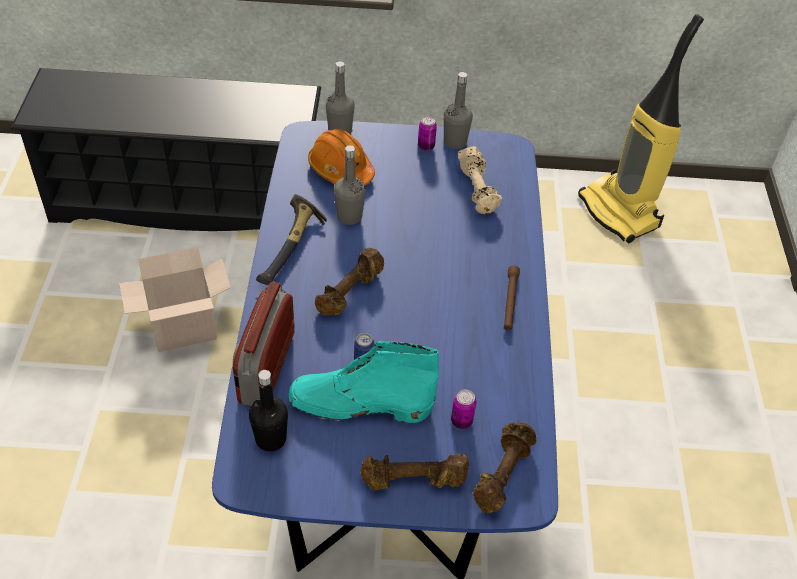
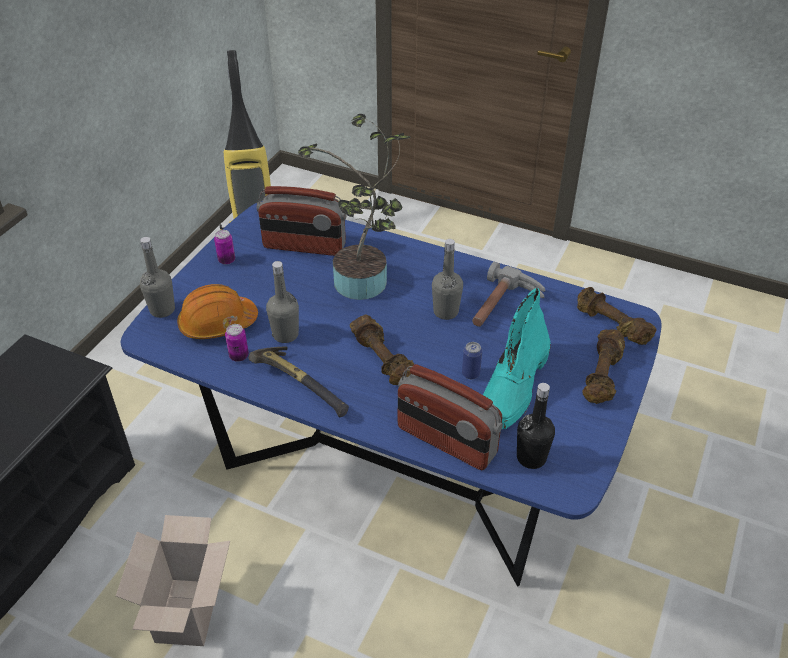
camera: 65 degrees left, 5 degrees down
(446, 249) = (364, 285): none -> potted plant
(455, 142) = (234, 241): grey bottle -> grey bottle (446, 312)
(461, 421) = (553, 332): can -> can (239, 356)
(478, 190) = (304, 246): beige dumbbell -> radio
(478, 369) = (504, 307): none -> hammer
(510, 301) = (442, 268): brown flashlight -> none

